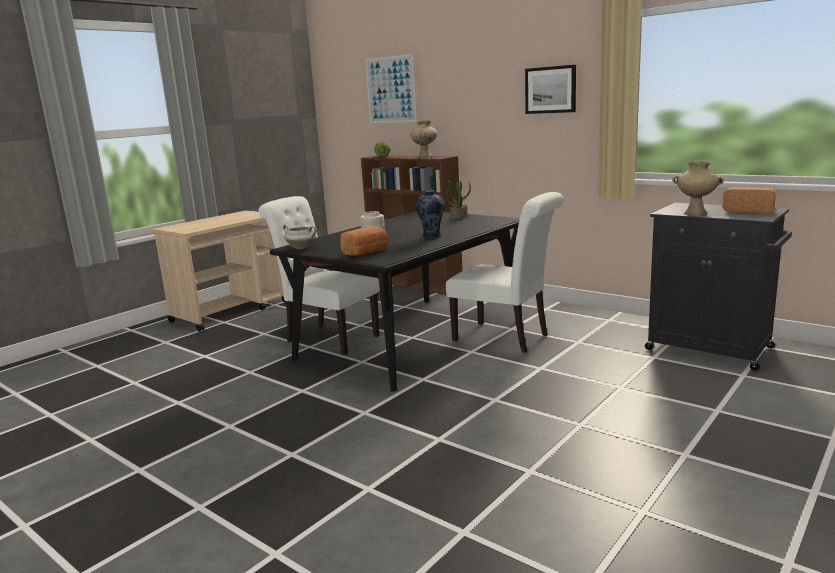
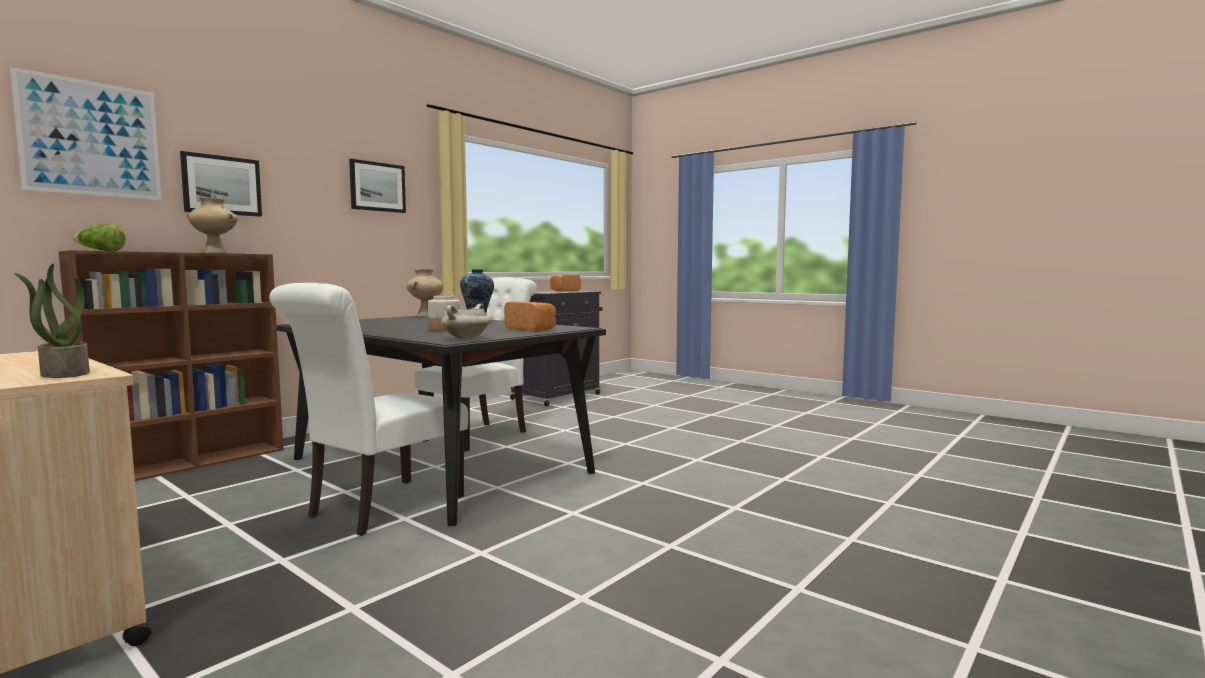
camera: 90 degrees left, 10 degrees down
(445, 107) = (221, 185): none -> picture
(458, 217) = (377, 320): potted plant -> potted plant (63, 374)
(696, 213) = (559, 292): beige vase -> beige vase (426, 315)

